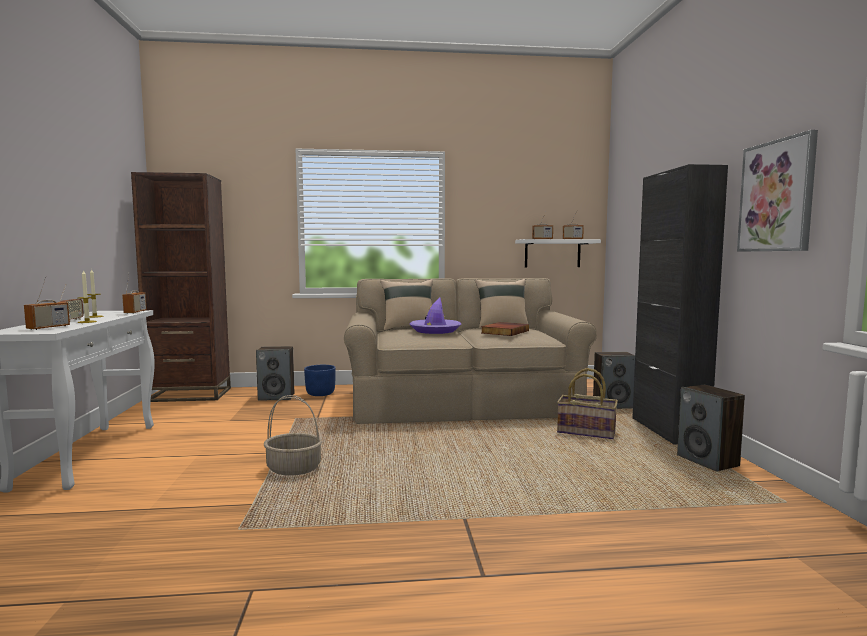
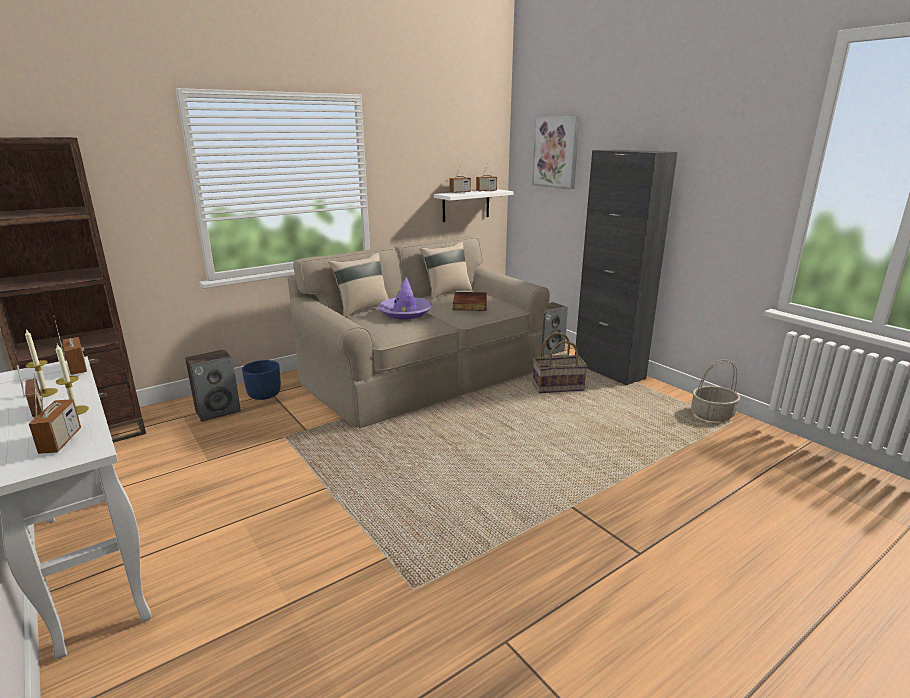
camera: 30 degrees left, 15 degrees up
(294, 468) = (370, 502): basket -> basket (712, 414)
(708, 461) = (660, 396): speaker -> none
(777, 196) = (724, 189): picture -> picture (556, 152)

